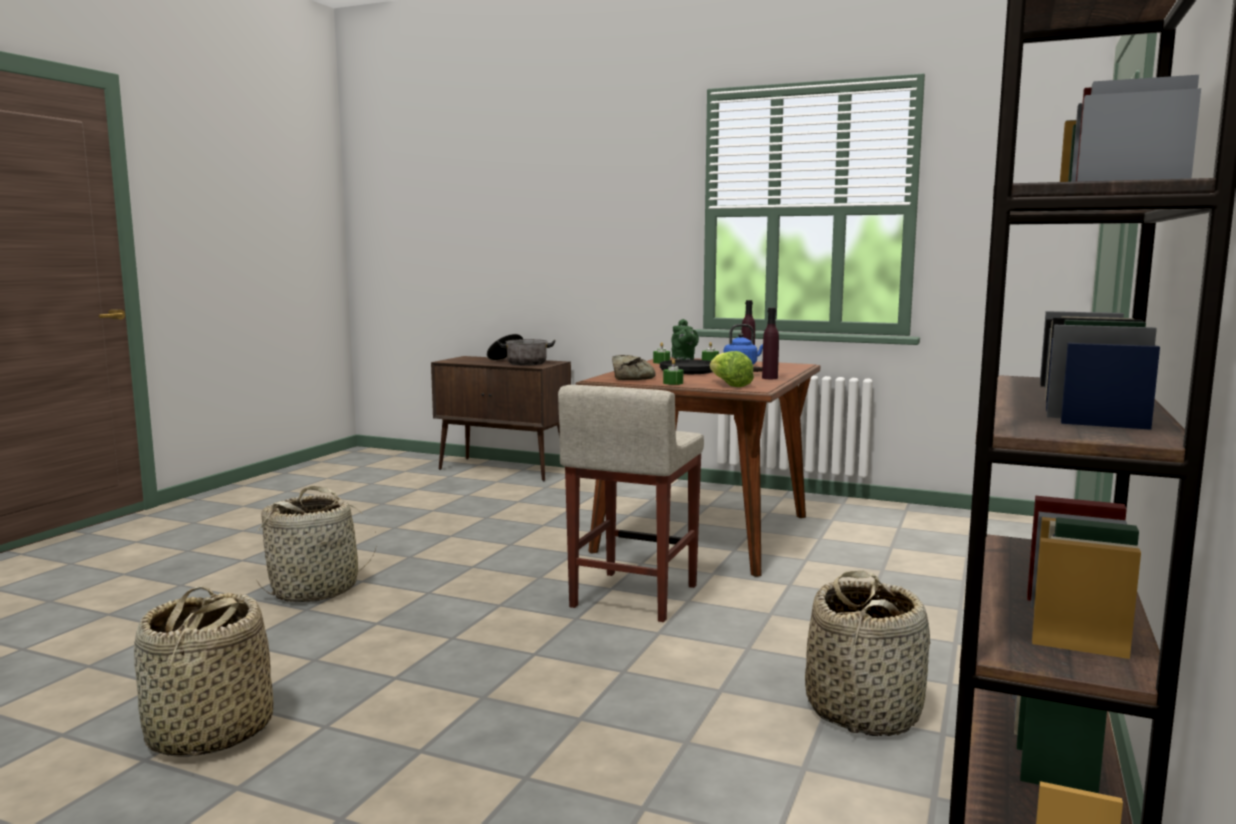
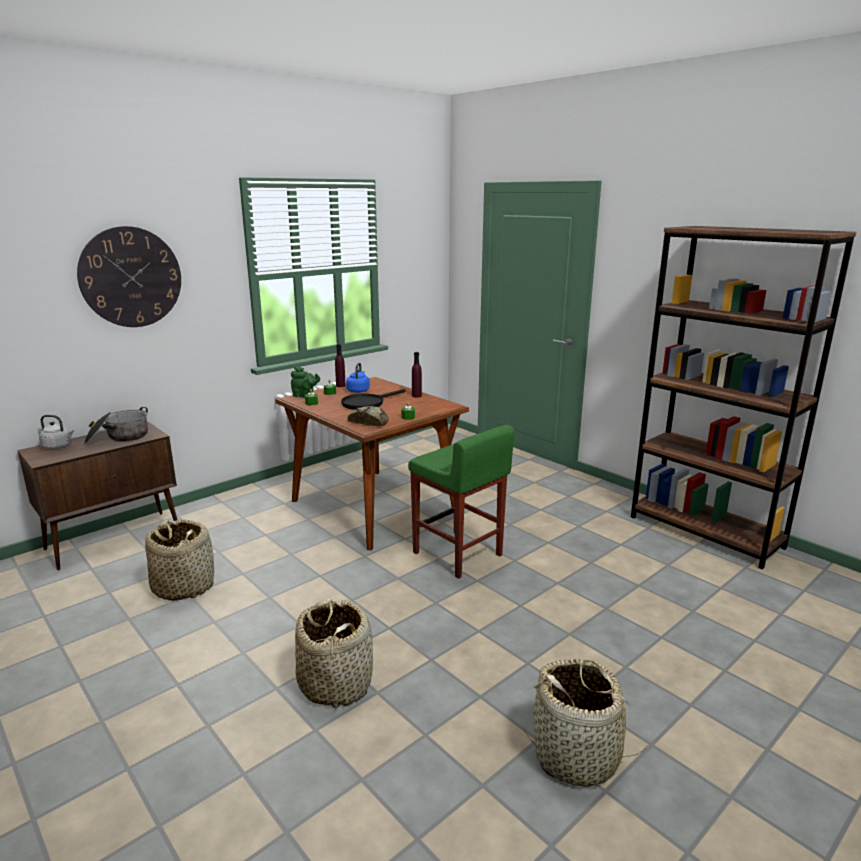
camera: 65 degrees left, 10 degrees up
(480, 358) = (59, 446): none -> grey kettle
(576, 203) = (131, 277): none -> wall clock
(633, 596) = (458, 554): beige stool -> green stool
(729, 385) = (432, 408): lettuce -> none
(864, 710) = (623, 536): basket -> basket (184, 586)

